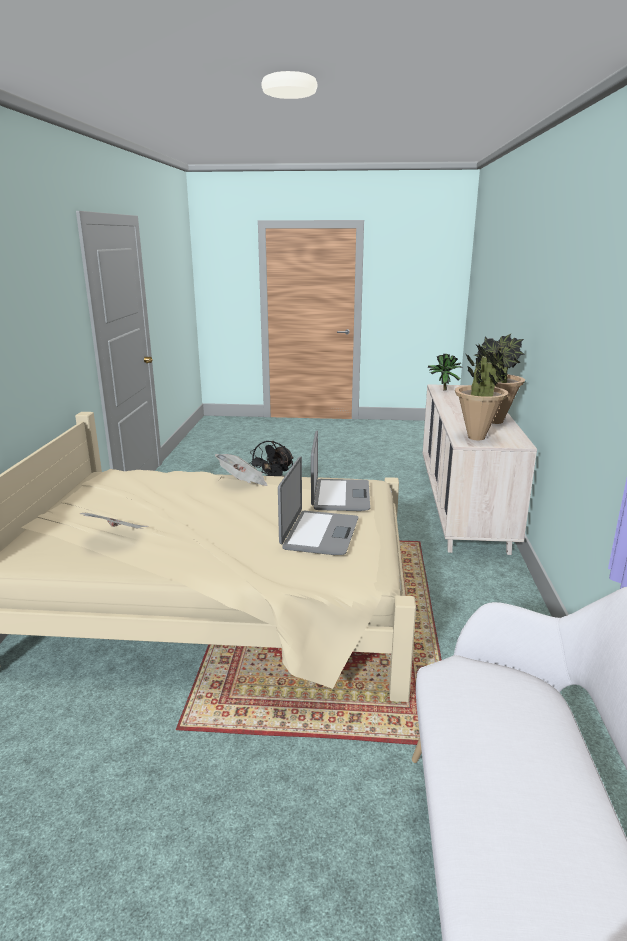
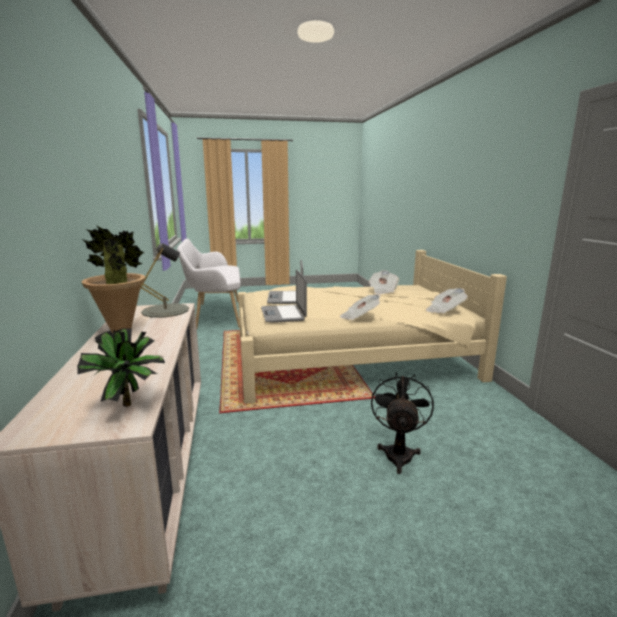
camera: 165 degrees right, 5 degrees down
(121, 479) = (444, 310): none -> newspaper
(476, 438) = (165, 310): potted plant -> grey table lamp

